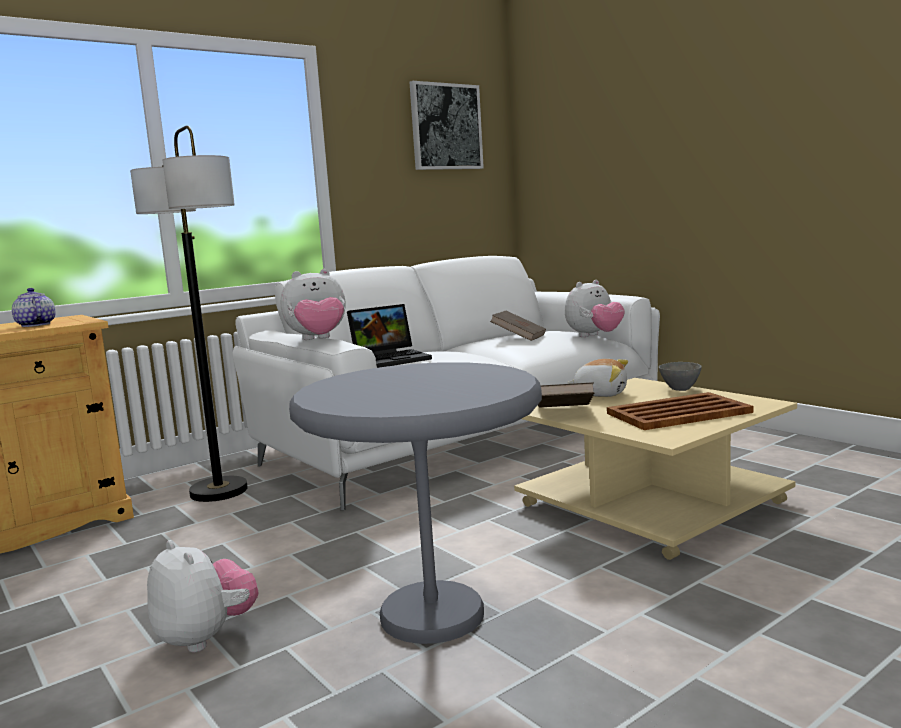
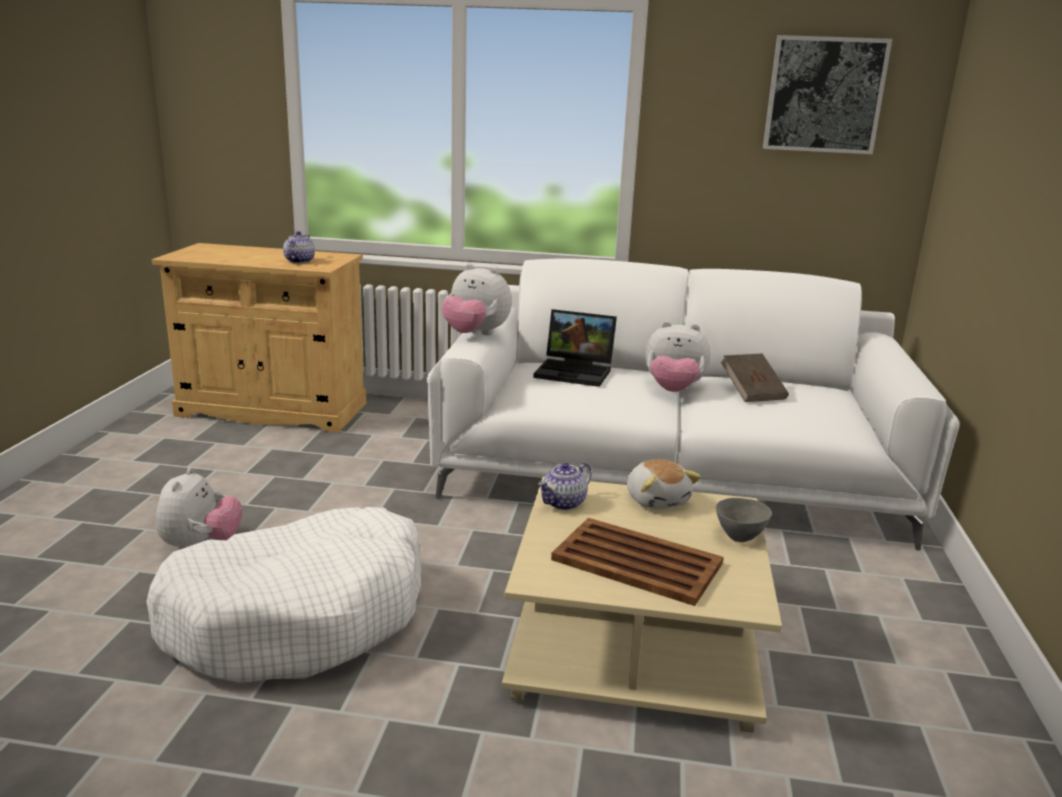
camera: 45 degrees right, 10 degrees up
(219, 491) = (414, 436): floor lamp -> none
(432, 615) = (299, 616): grey side table -> white dog bed
(564, 413) = (564, 503): brown book -> teapot
(594, 336) = (841, 424): plush toy -> plush toy (673, 391)

